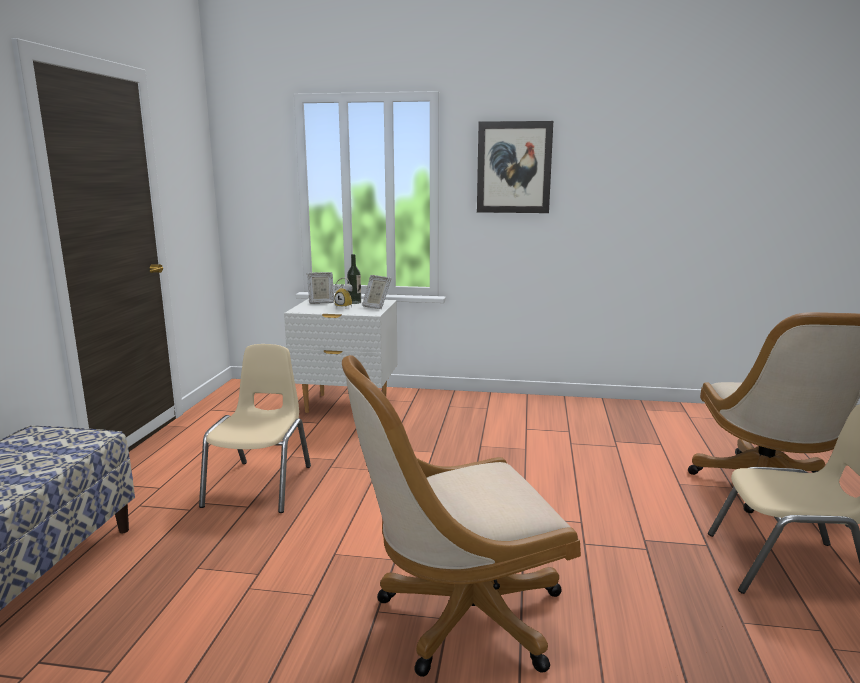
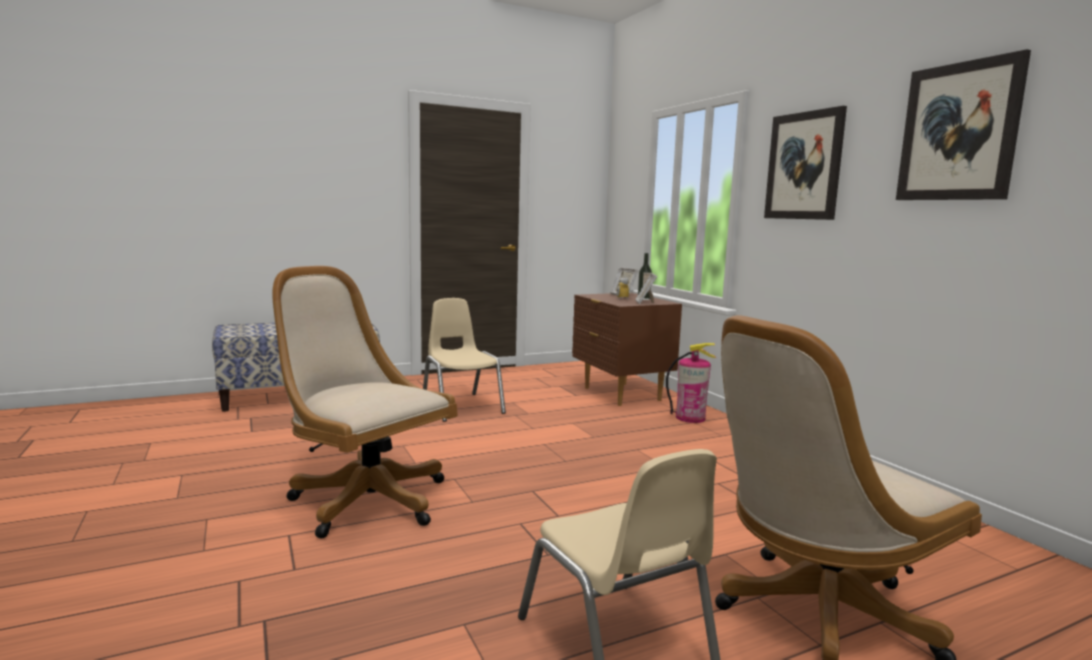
camera: 55 degrees right, 5 degrees down
(260, 486) = (461, 406): beige chair -> beige chair turned 90 degrees counterclockwise
(346, 405) = (621, 394): white nightstand -> brown nightstand
(438, 404) = (690, 418): none -> fire extinguisher
(647, 151) = (958, 132): none -> picture

